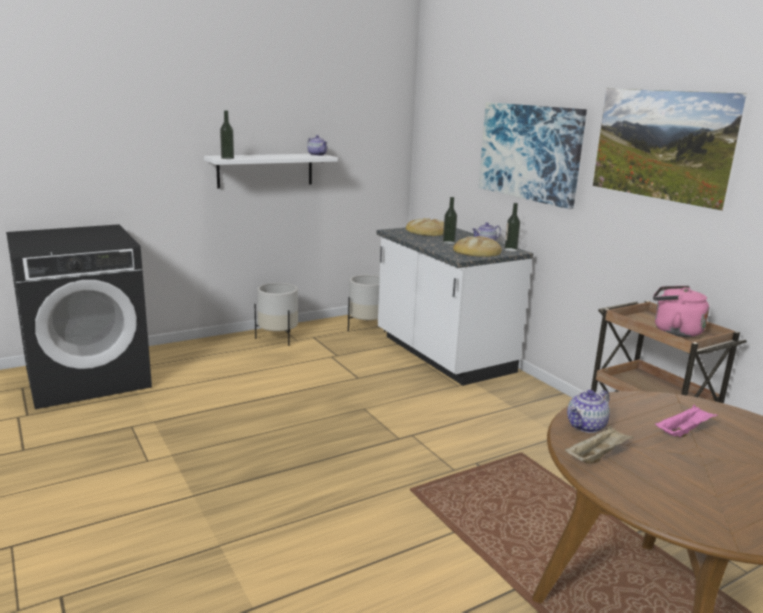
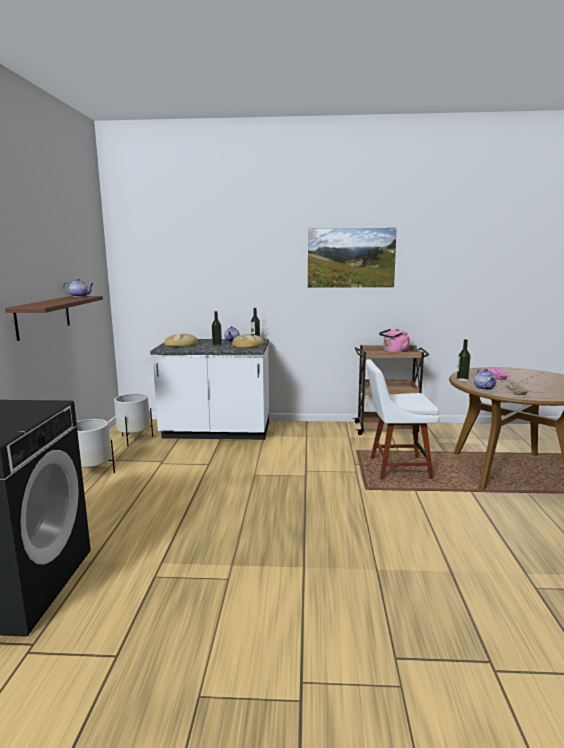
camera: 55 degrees left, 5 degrees down
(227, 158) = (43, 306): bottle -> bottle (462, 379)
(265, 170) = (43, 316): white shelf -> brown shelf
(508, 499) = (396, 468): none -> white chair
(529, 152) = (249, 273): picture -> none

